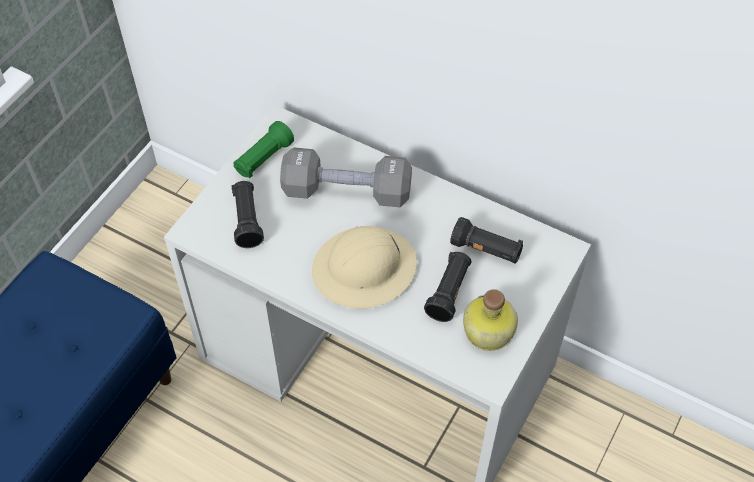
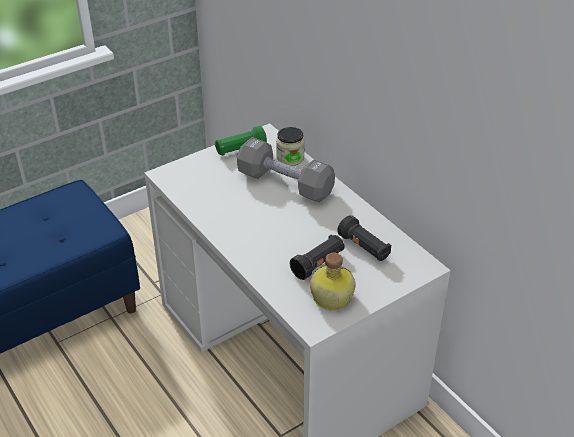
camera: 25 degrees right, 15 degrees down
(247, 220) = (205, 180): black flashlight -> none
(331, 150) = (290, 158): none -> jar
(365, 269) = (266, 231): beige hard hat -> none

